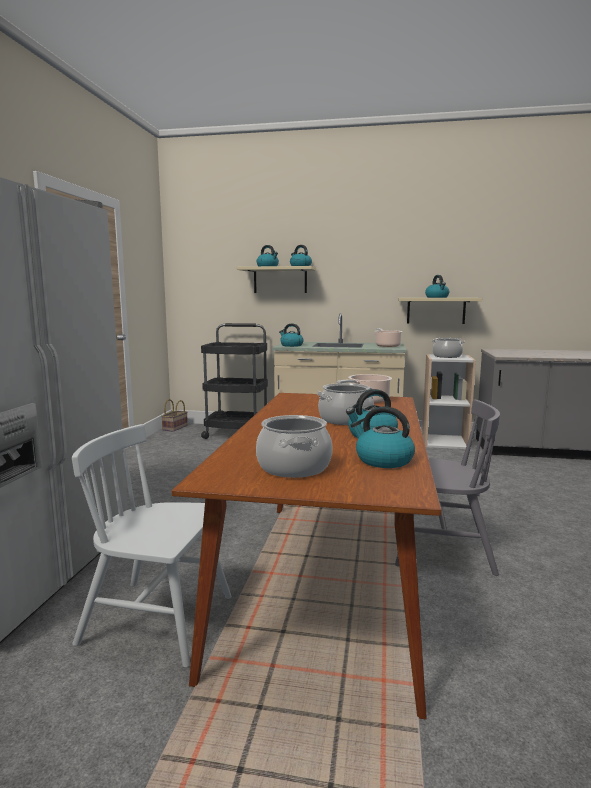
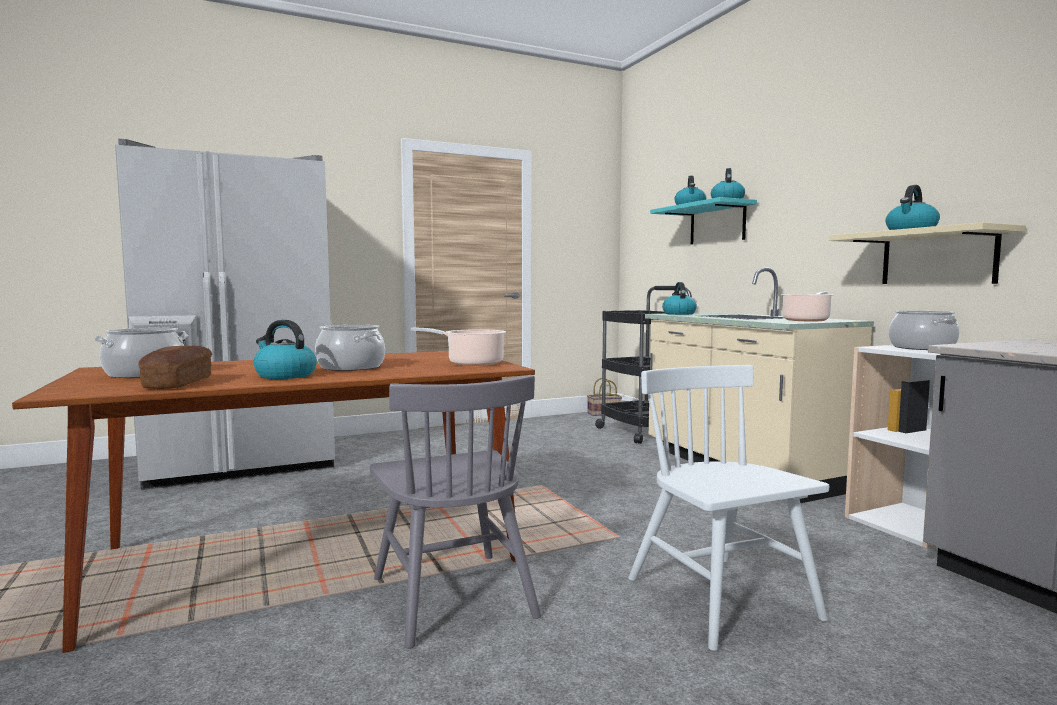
camera: 55 degrees right, 5 degrees down
(158, 620) = (203, 515): white chair -> white chair (721, 599)
(280, 280) = (717, 224): beige shelf -> turquoise shelf
(383, 460) = (179, 383): kettle -> bread

